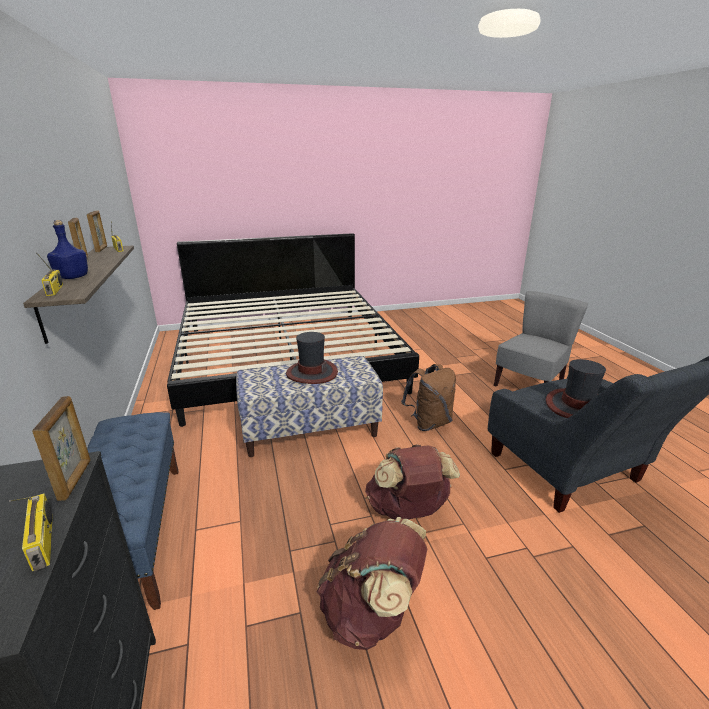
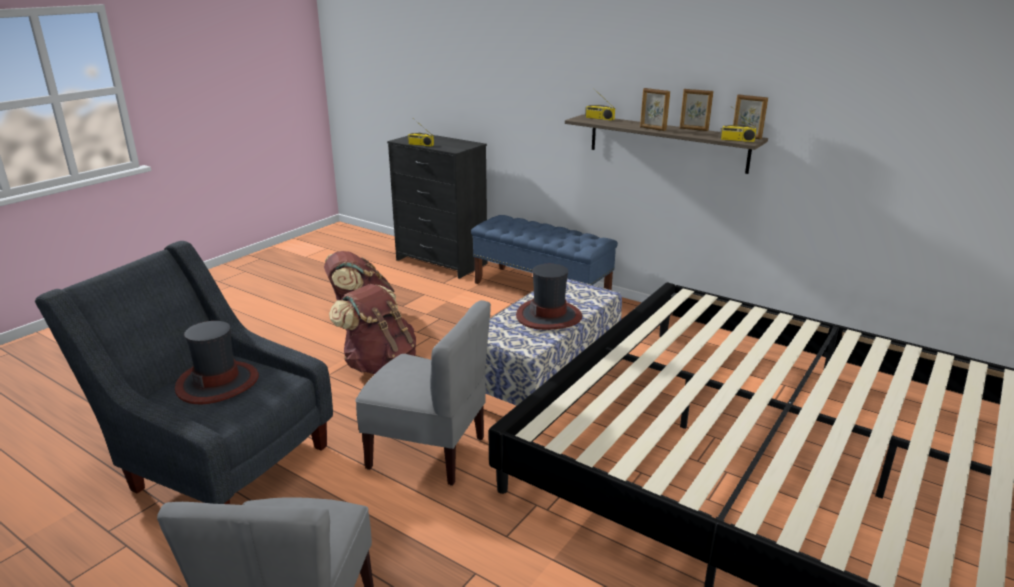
camera: 140 degrees right, 0 degrees up
(72, 277) = (630, 123): blue bottle -> none
(76, 479) = (444, 149): picture frame -> picture frame (652, 129)
(429, 423) = (428, 452): brown backpack -> grey chair

